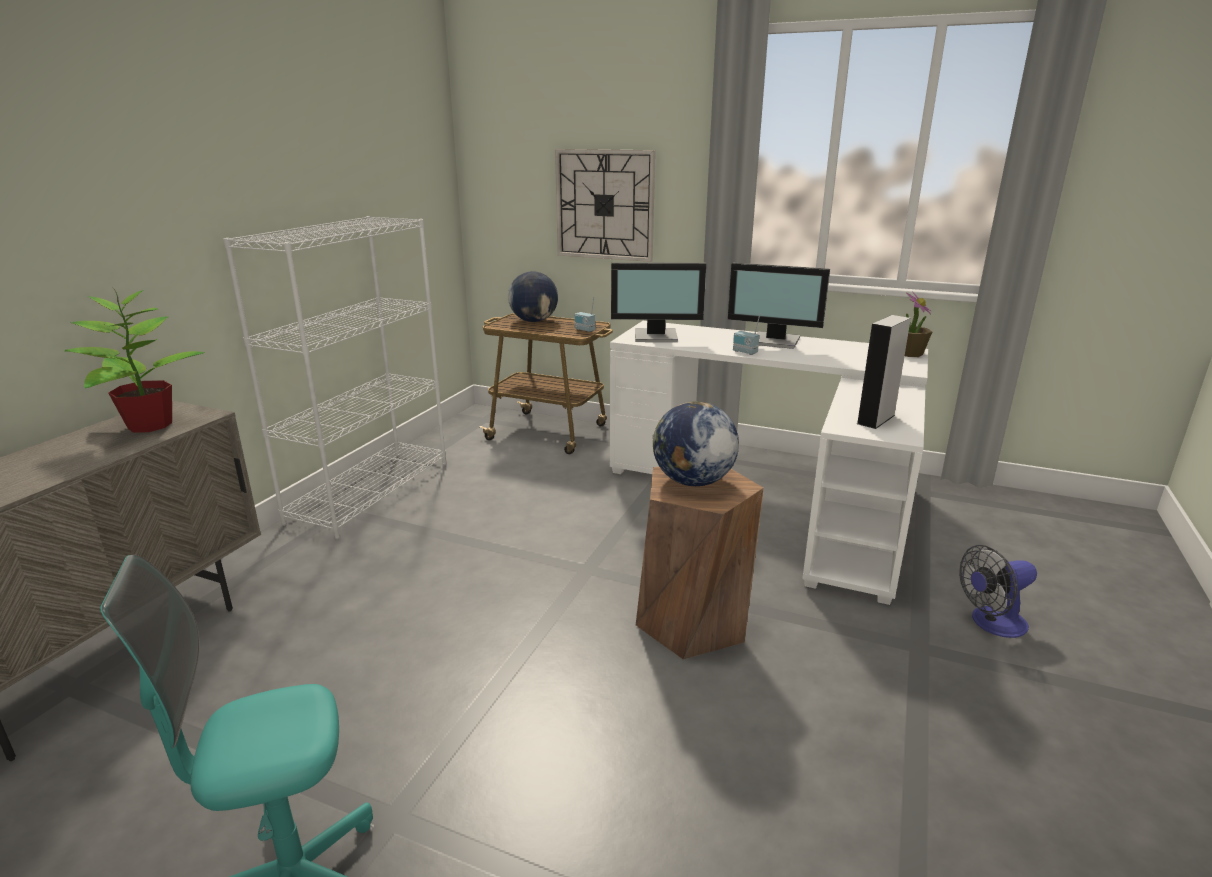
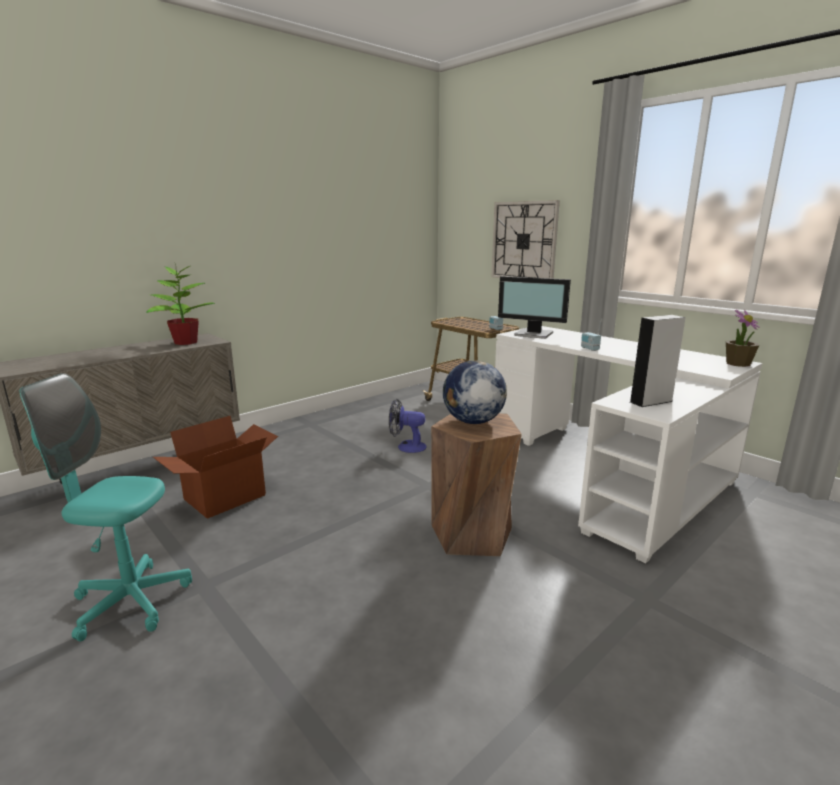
camera: 25 degrees right, 5 degrees down
(305, 667) = (225, 498): none -> cardboard box
(371, 491) = (334, 417): white bookcase -> none
(534, 321) = (468, 321): globe -> none
(775, 341) = (625, 345): monitor -> none
(991, 623) = (735, 602): fan -> fan (406, 446)

